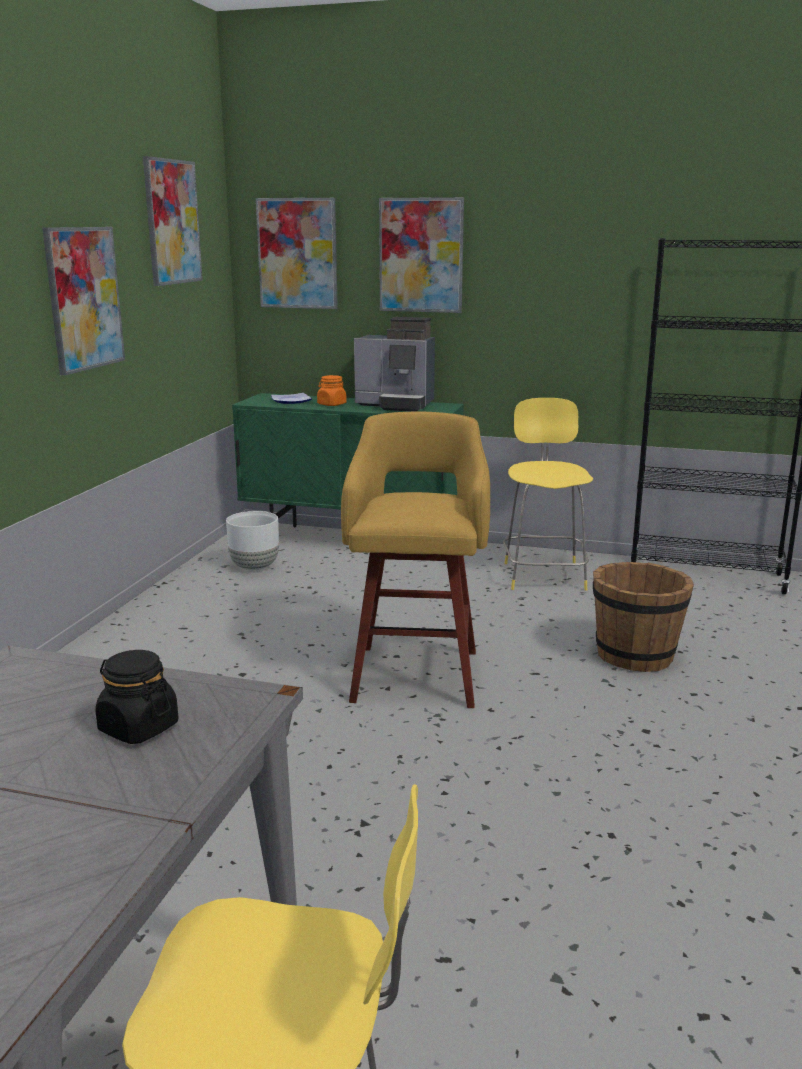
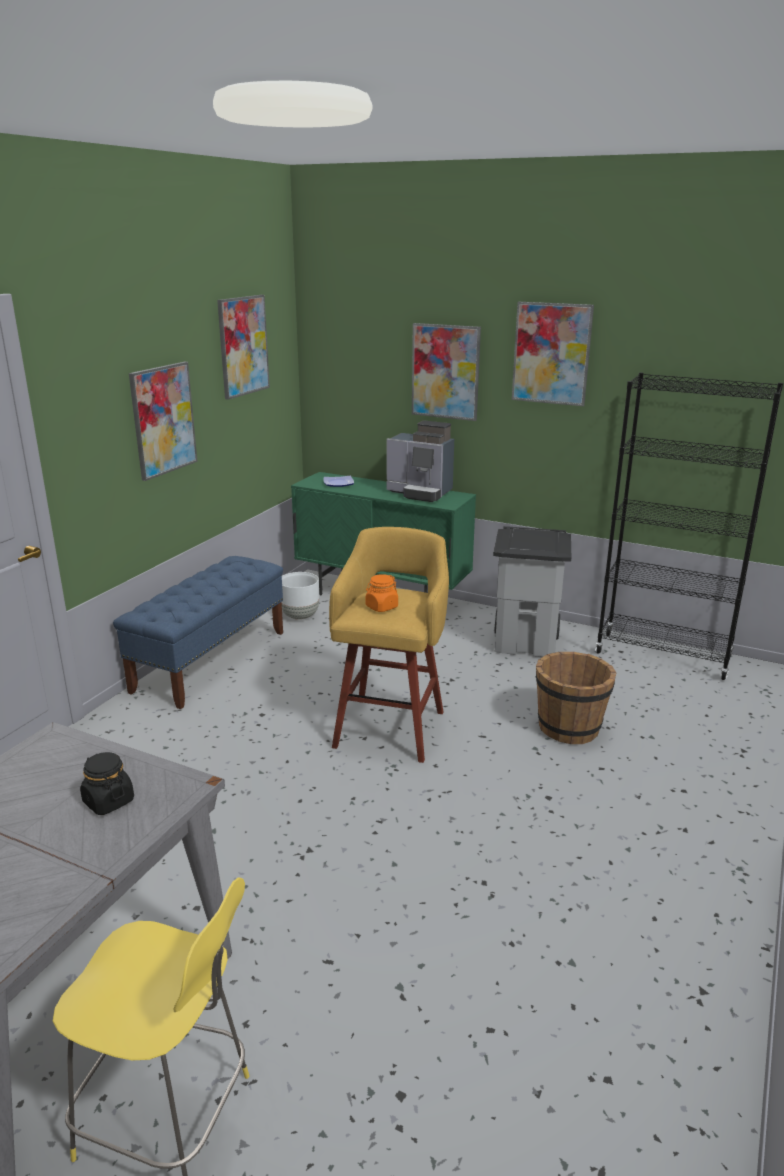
camera: 10 degrees right, 5 degrees up
(153, 621) = (211, 660): none -> blue bench
(297, 253) = (349, 363): picture -> picture (551, 353)
(331, 404) = (368, 489): orange jar -> orange jar (381, 607)
(544, 575) = (526, 642): yellow stool -> grey trash can

